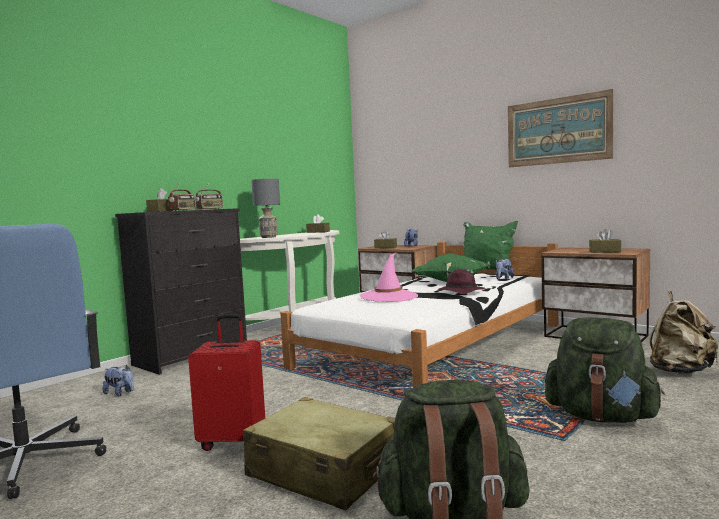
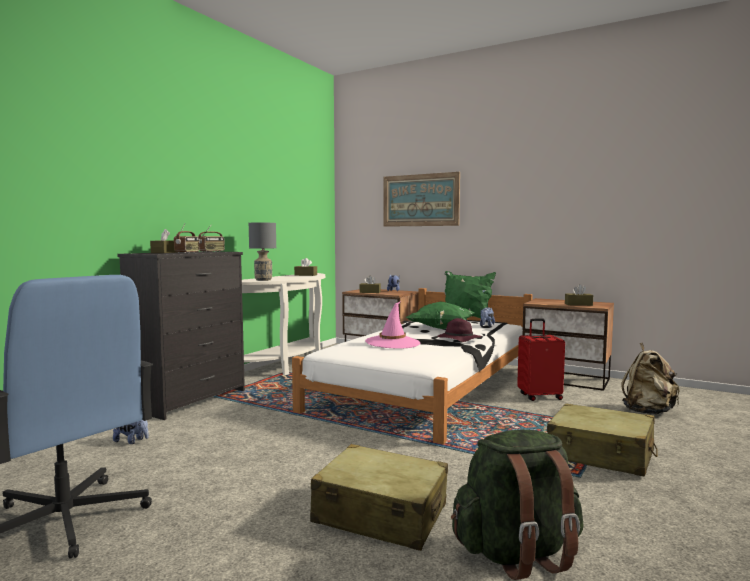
camera: 10 degrees left, 0 degrees up
(234, 441) = (279, 488): red suitcase -> red suitcase (539, 396)
(558, 131) = (536, 193): picture -> picture (420, 200)
(601, 417) = (601, 454): green backpack -> beige suitcase

